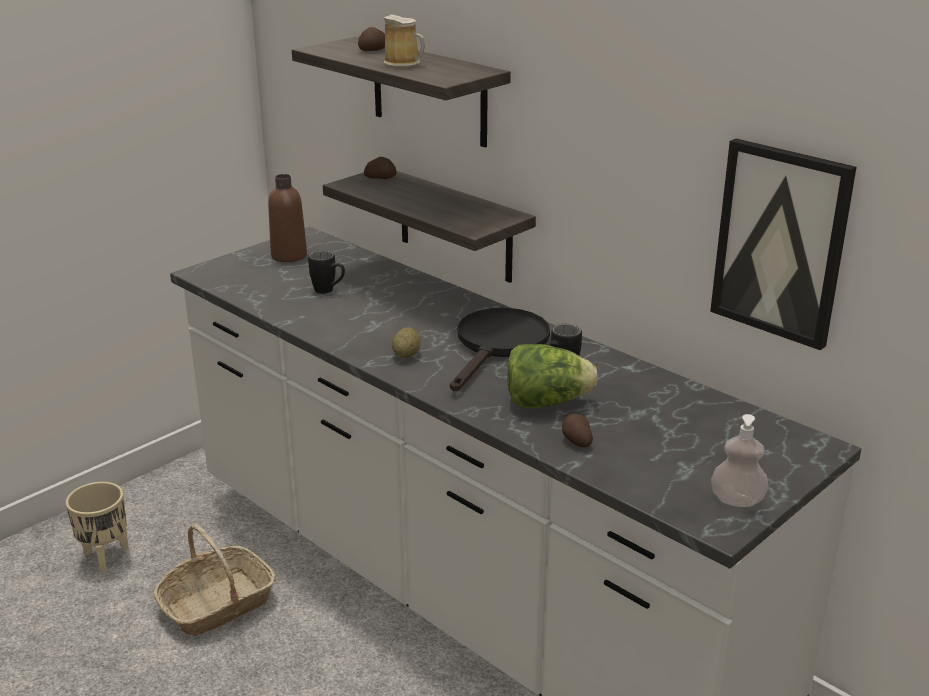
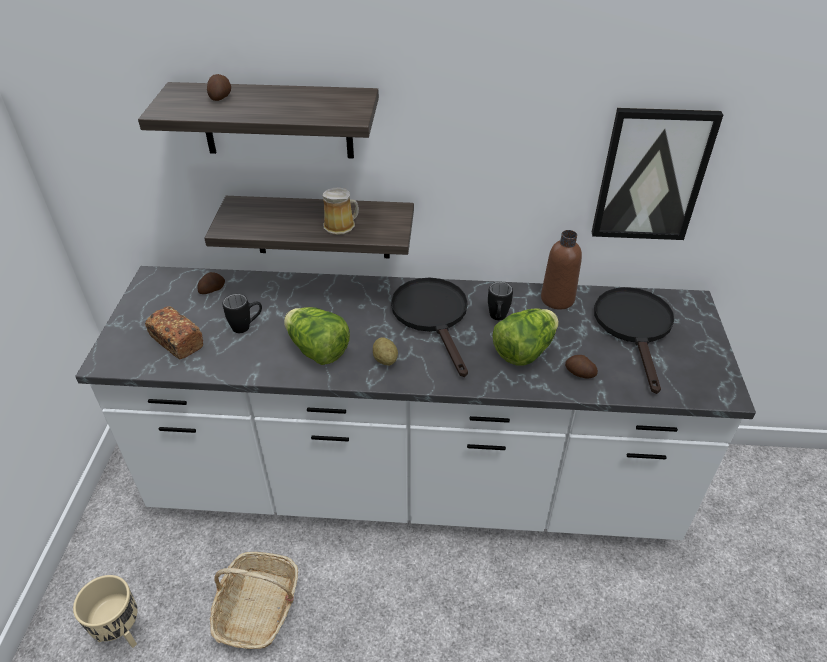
camera: 40 degrees left, 15 degrees up
(264, 280) = (176, 341): none -> bread
(289, 256) = (165, 305): brown bottle -> brown bottle (557, 299)
(360, 326) = (317, 350): none -> lettuce
(380, 178) = (243, 210): potato -> potato (212, 289)
(404, 63) = (280, 106): mug -> mug (341, 225)
(702, 436) = (635, 328): none -> black frying pan
(737, 500) = (708, 367): soap dispenser -> none

